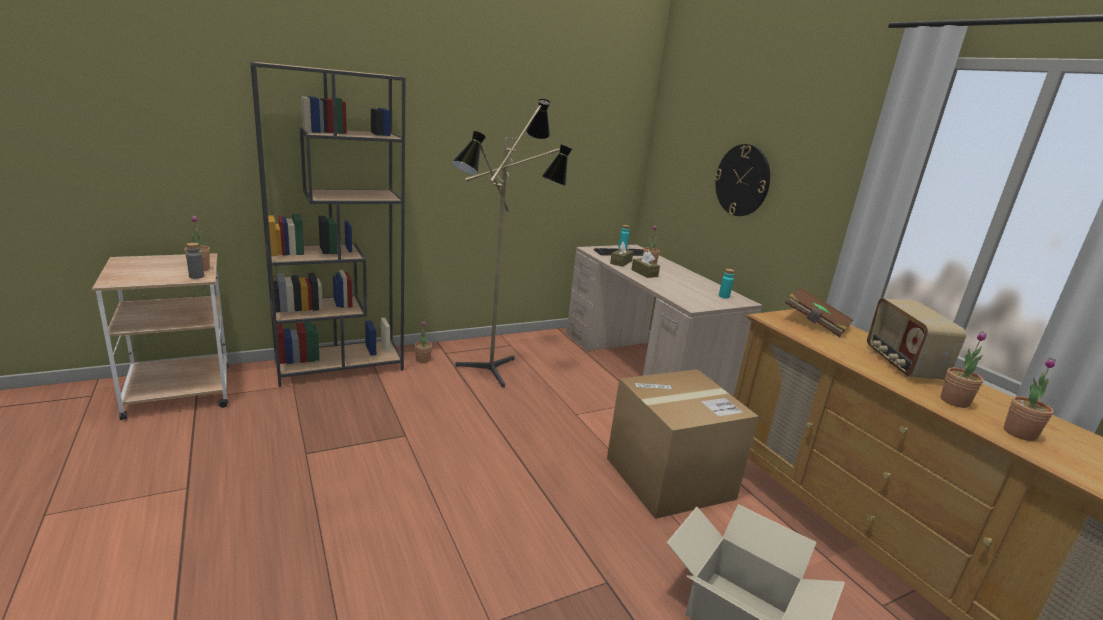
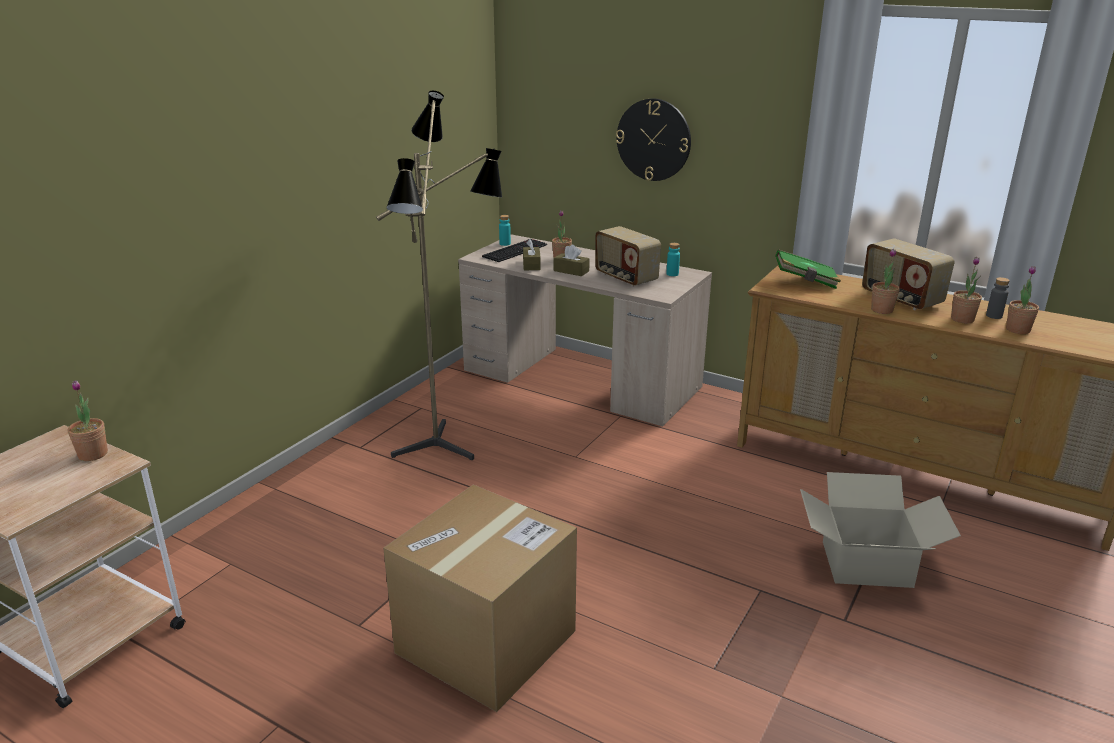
camera: 30 degrees left, 5 degrees up
(196, 276) = (112, 465): grey bottle -> grey bottle (994, 316)
(340, 365) = (255, 515): bookcase -> none
(423, 360) = (345, 466): potted plant -> potted plant (882, 310)
(669, 478) = (716, 480): cardboard box -> cardboard box (486, 641)
(680, 288) = (625, 278): none -> radio
(815, 324) = (805, 281): brown book -> green book

